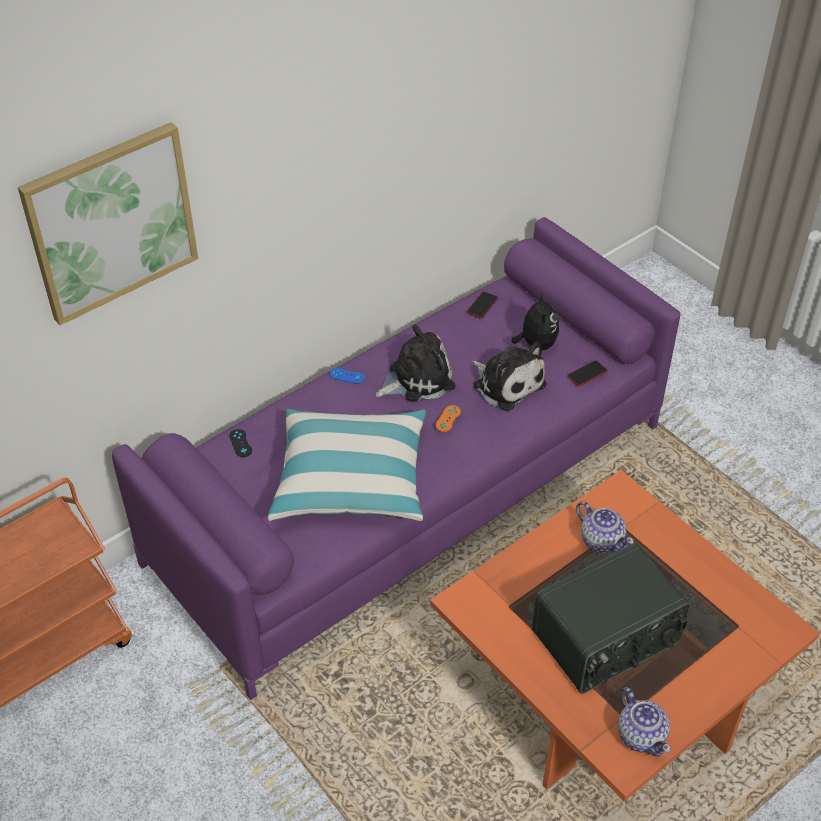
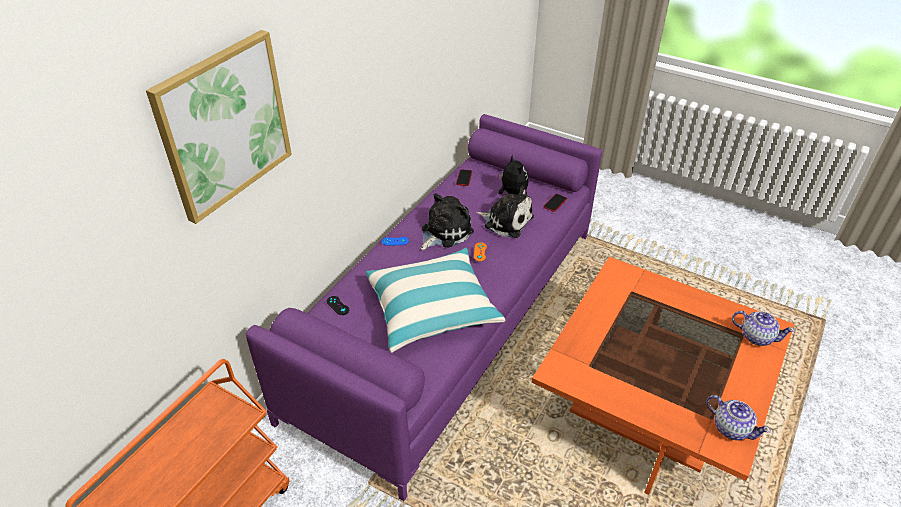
camera: 20 degrees left, 5 degrees down
(601, 540) = (624, 303): teapot -> teapot (756, 336)
(607, 638) = (667, 368): radio -> none

